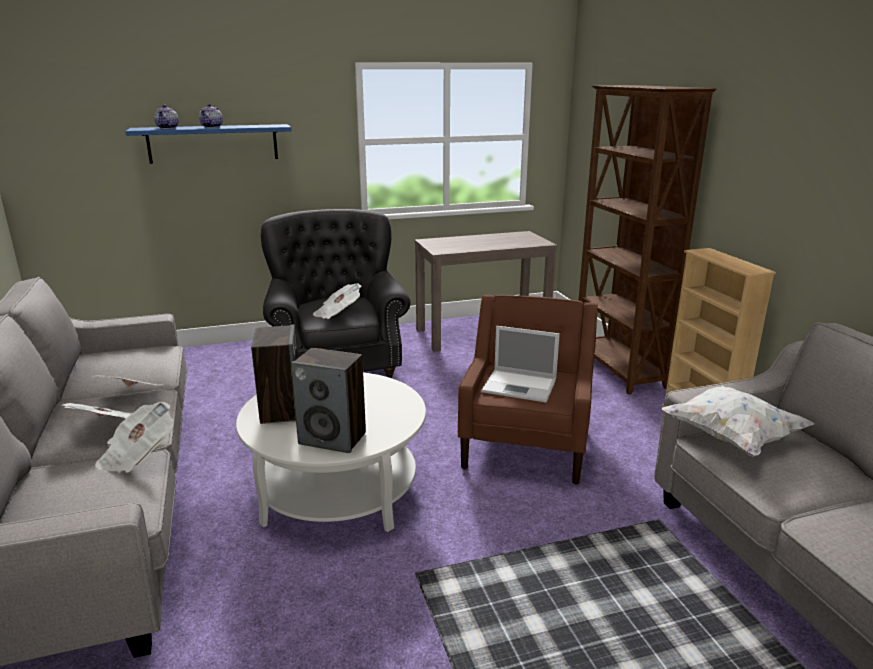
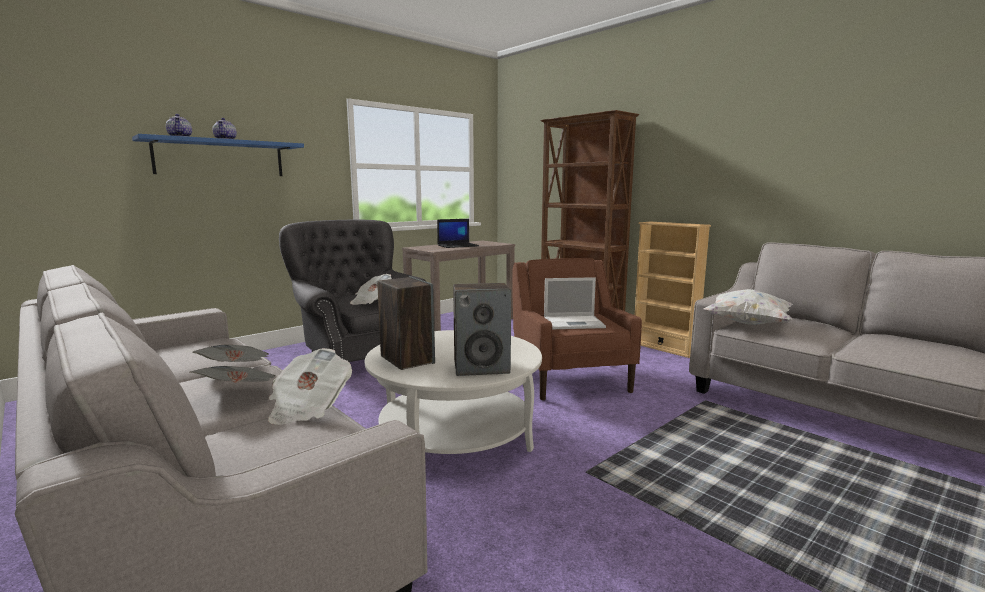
camera: 25 degrees left, 10 degrees down
(481, 242) = (458, 246): none -> laptop

